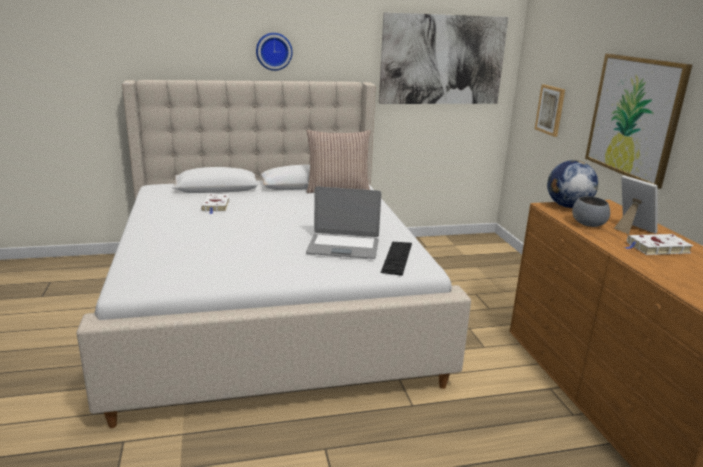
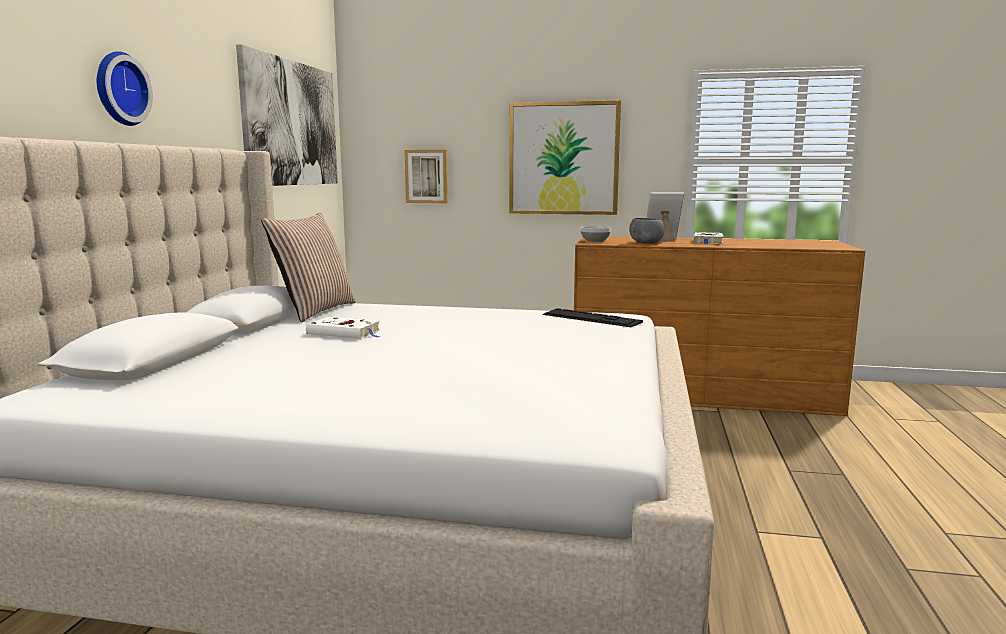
camera: 65 degrees left, 10 degrees down
(216, 206) = (266, 365): white book -> white book (345, 333)
(343, 247) = (540, 329): laptop -> none
(567, 206) = (595, 241): globe -> bowl

